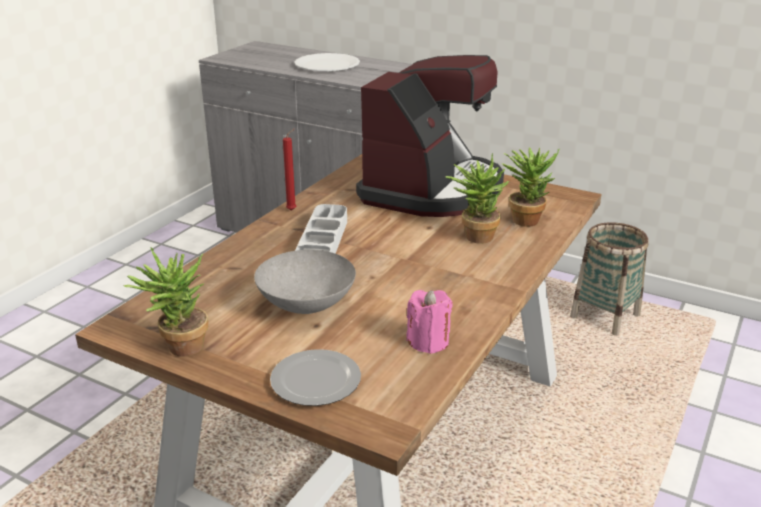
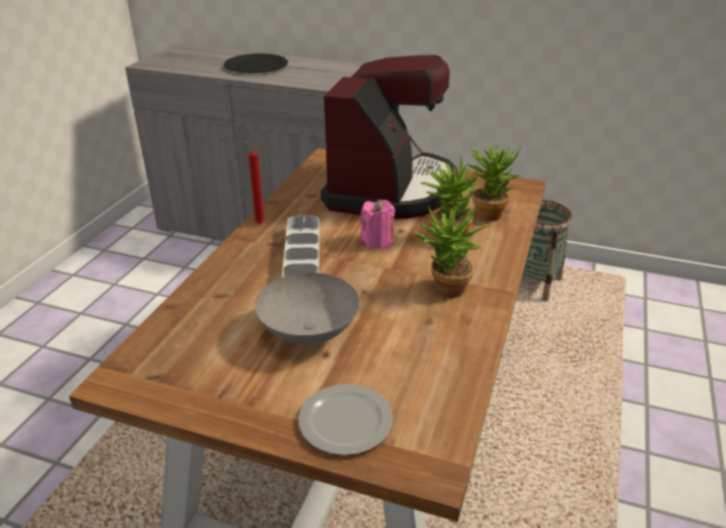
camera: 10 degrees left, 5 degrees up
(178, 348) = (189, 400): potted plant -> potted plant (445, 291)
(327, 65) = (256, 66): white plate -> black plate
(428, 341) = (443, 360): pink candle -> pink candle (377, 241)

